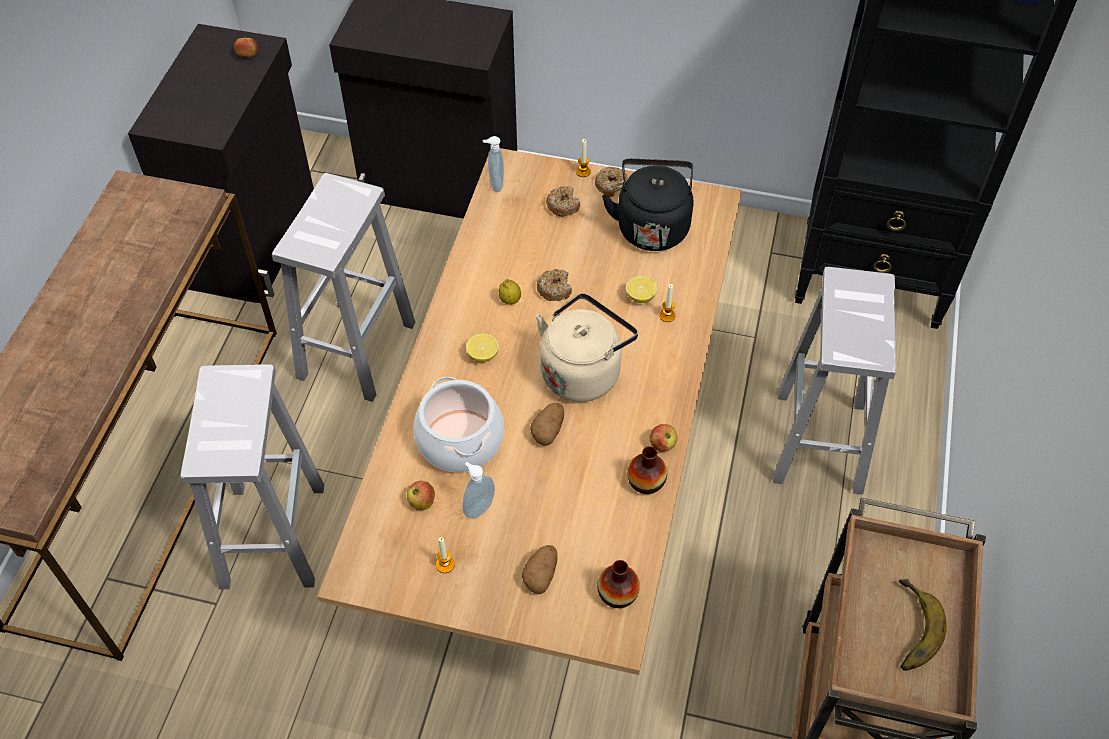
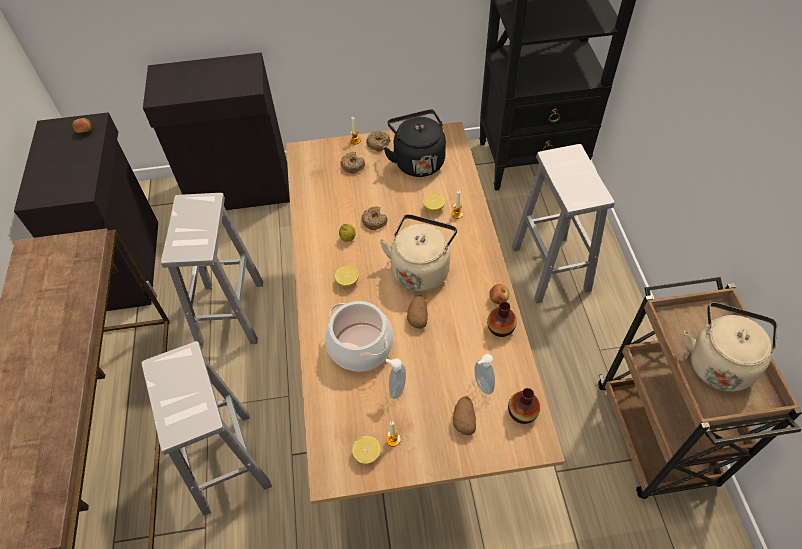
camera: 20 degrees left, 0 degrees up
(406, 569) = (367, 454): none -> lemon
(422, 502) = (354, 400): apple -> none
(495, 184) = (300, 166): soap dispenser -> soap dispenser (481, 385)
(907, 628) = (718, 362): banana -> beige kettle

